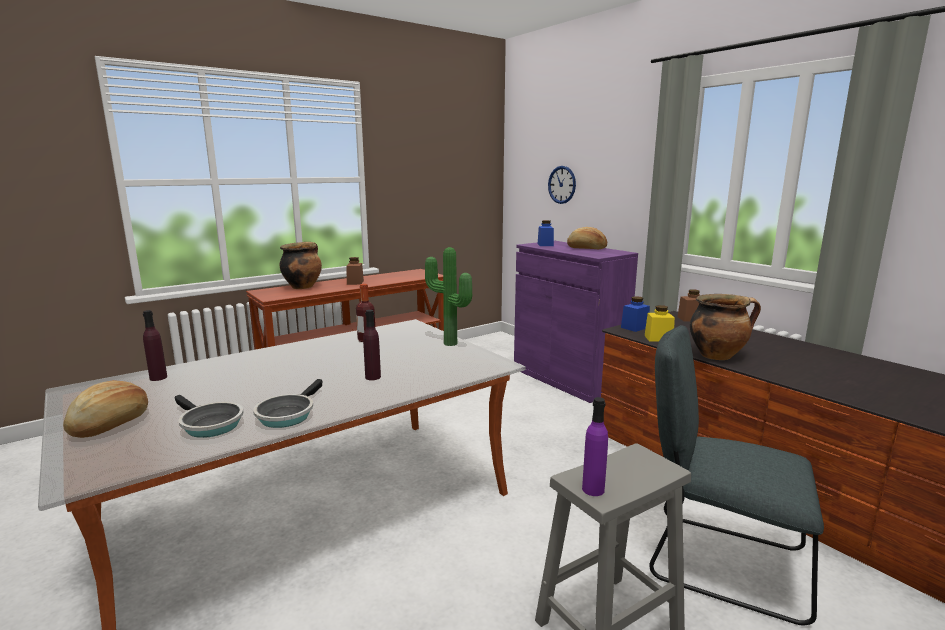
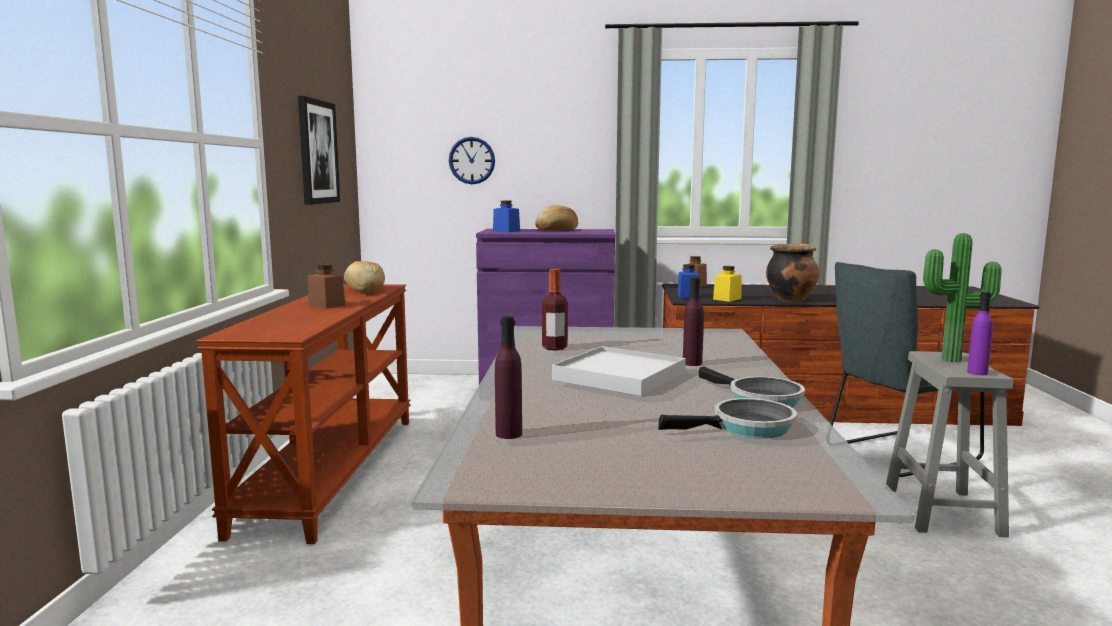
camera: 50 degrees left, 5 degrees down
(112, 423) = (673, 467): bread -> bread (364, 291)
(303, 286) = (272, 320): cooking pot -> none
(310, 369) = (619, 376): none -> white tray
(439, 180) = (317, 152): none -> picture
(448, 344) = (635, 332): potted plant -> potted plant (953, 360)

